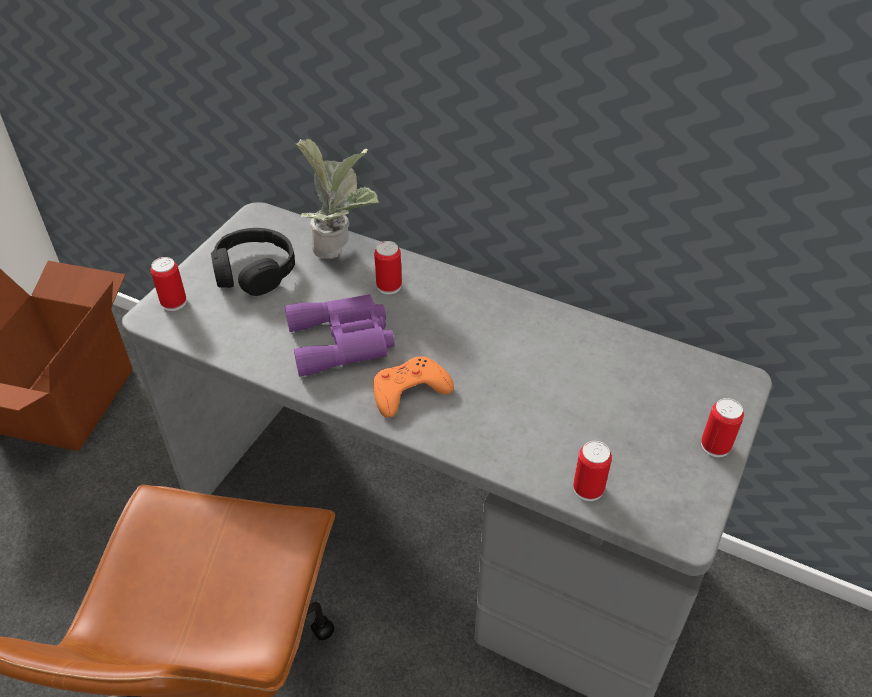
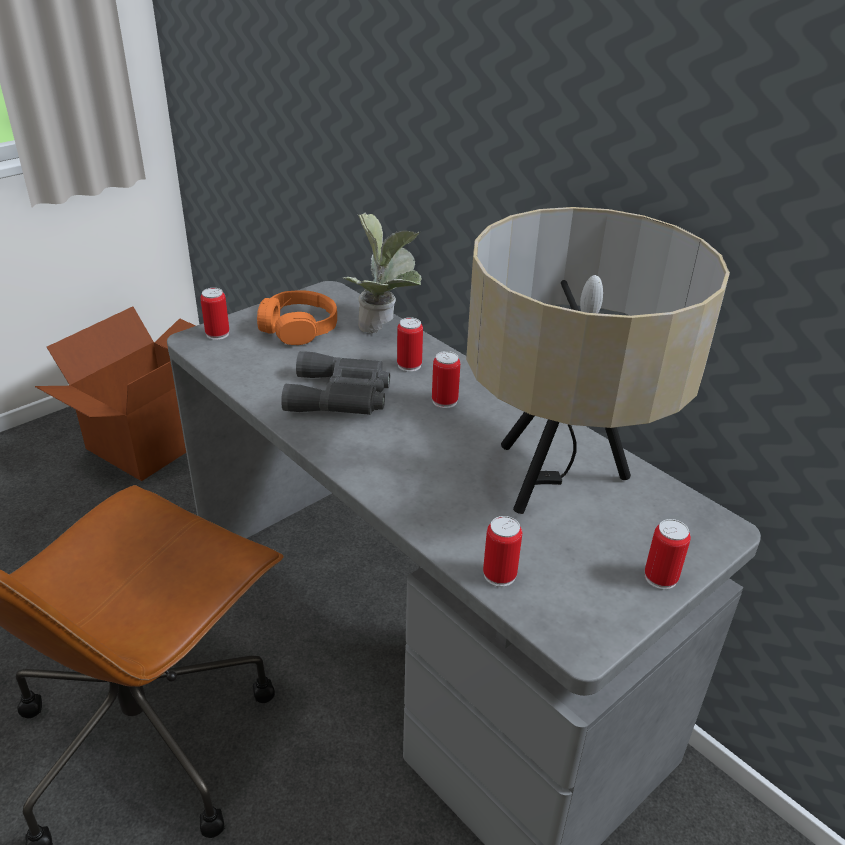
camera: 20 degrees right, 10 degrees down
(254, 271) = (298, 328): black headphones -> orange headphones
(343, 341) = (341, 395): purple binoculars -> grey binoculars
(409, 391) = (375, 447): orange game controller -> none
(444, 318) = (444, 401): none -> can
(591, 373) = (563, 480): none -> beige table lamp

